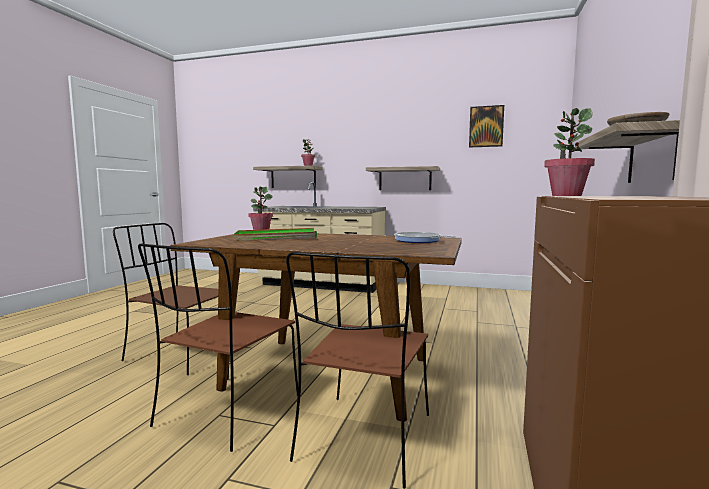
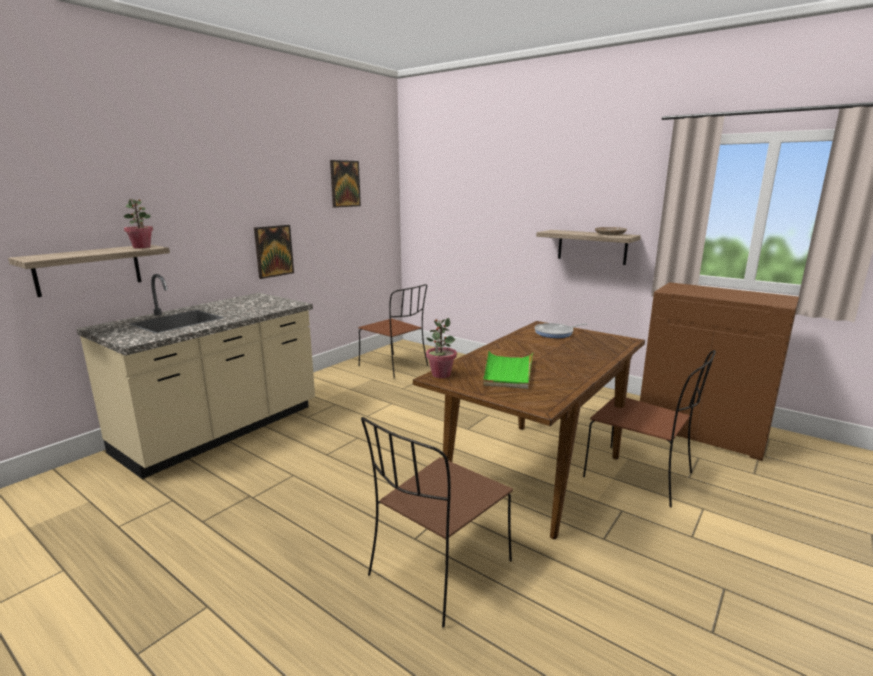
camera: 70 degrees left, 10 degrees up
(227, 412) = (599, 534): brown chair -> brown chair (394, 366)
(405, 179) = (273, 251): shelf -> picture
(566, 195) = (675, 291): potted plant -> none

